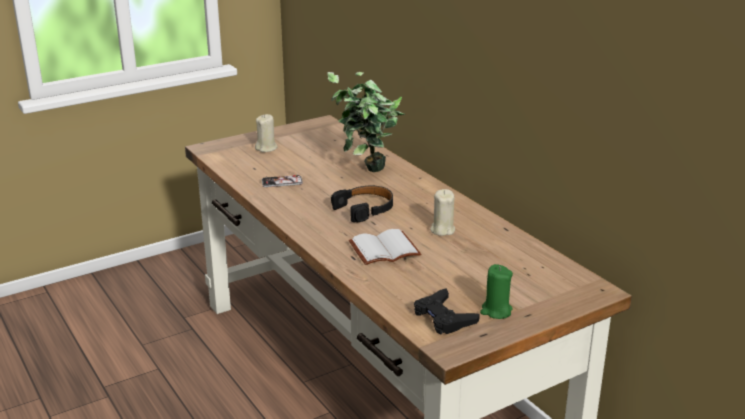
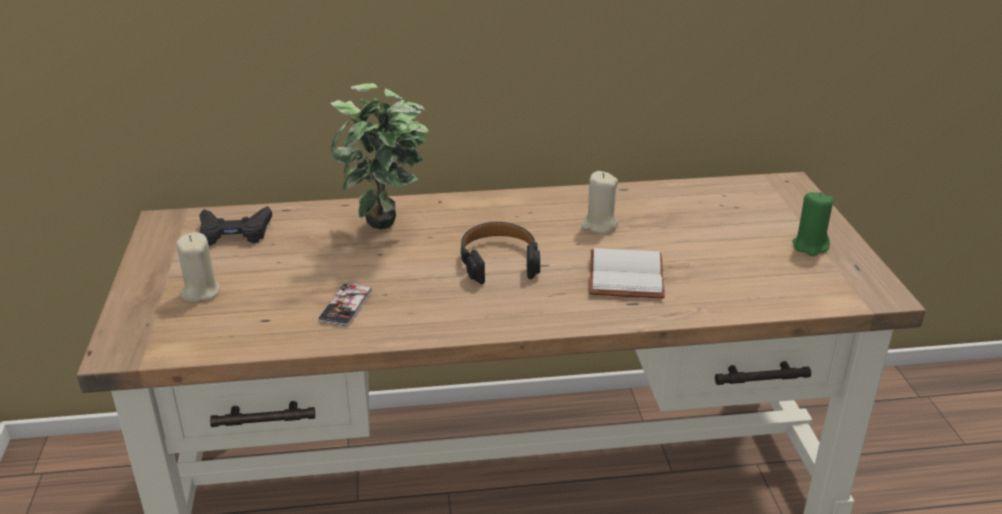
camera: 65 degrees left, 5 degrees up
(443, 317) = (813, 280): black game controller -> black game controller (234, 232)

